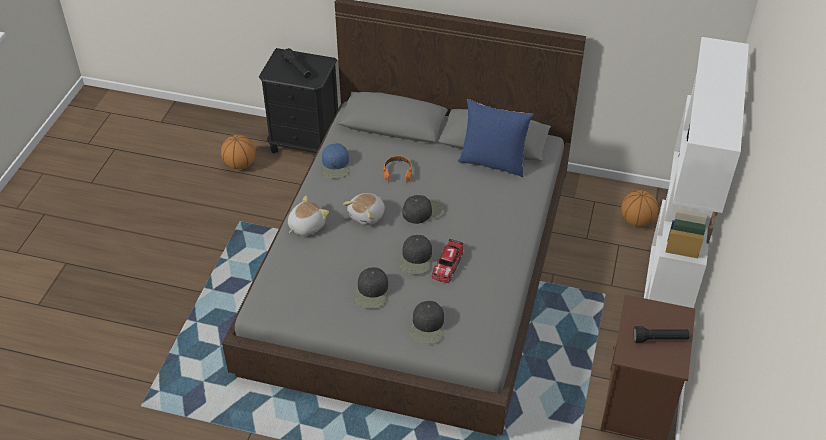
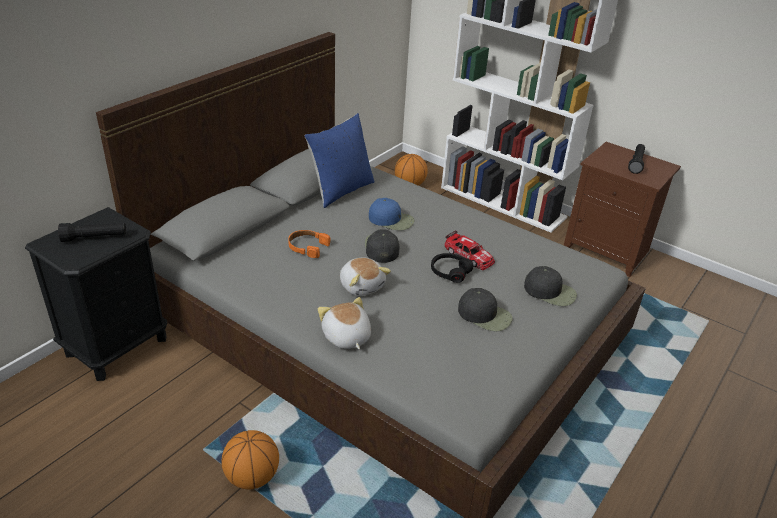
camera: 70 degrees left, 10 degrees down
(240, 164) = (92, 419): basketball -> basketball (252, 477)
(335, 165) = (258, 286): blue cap -> blue cap (391, 220)
(416, 259) = (450, 272): black cap -> black headphones

